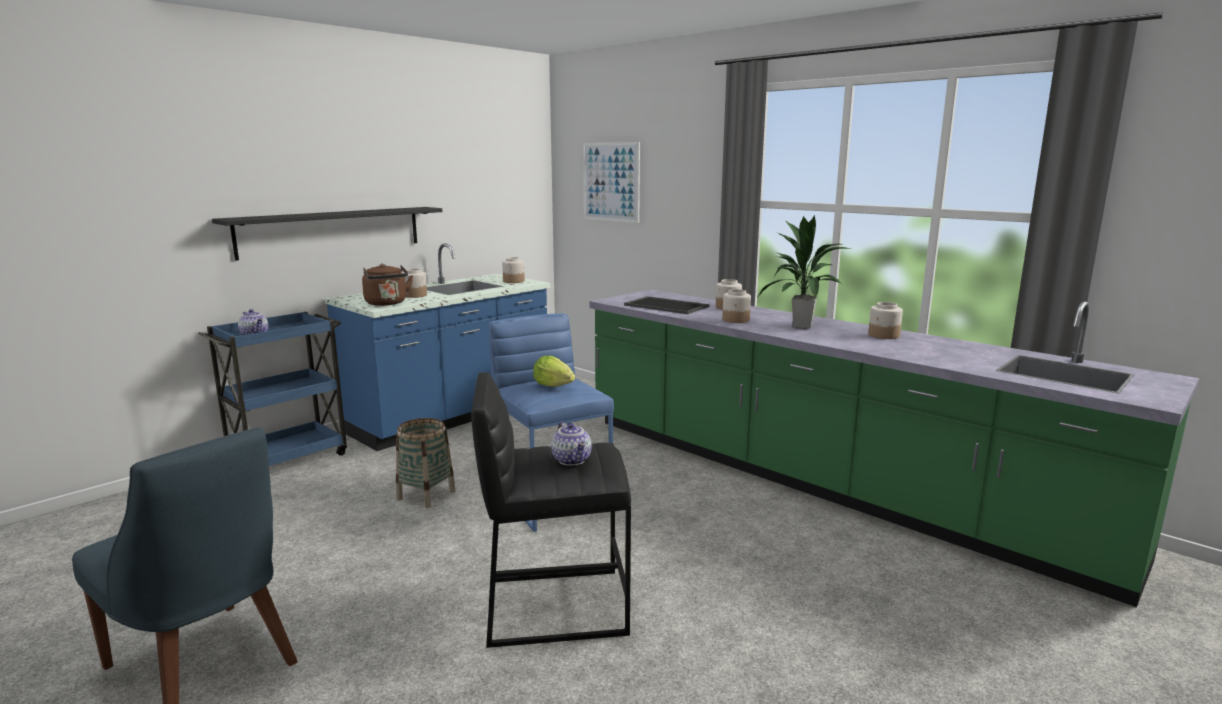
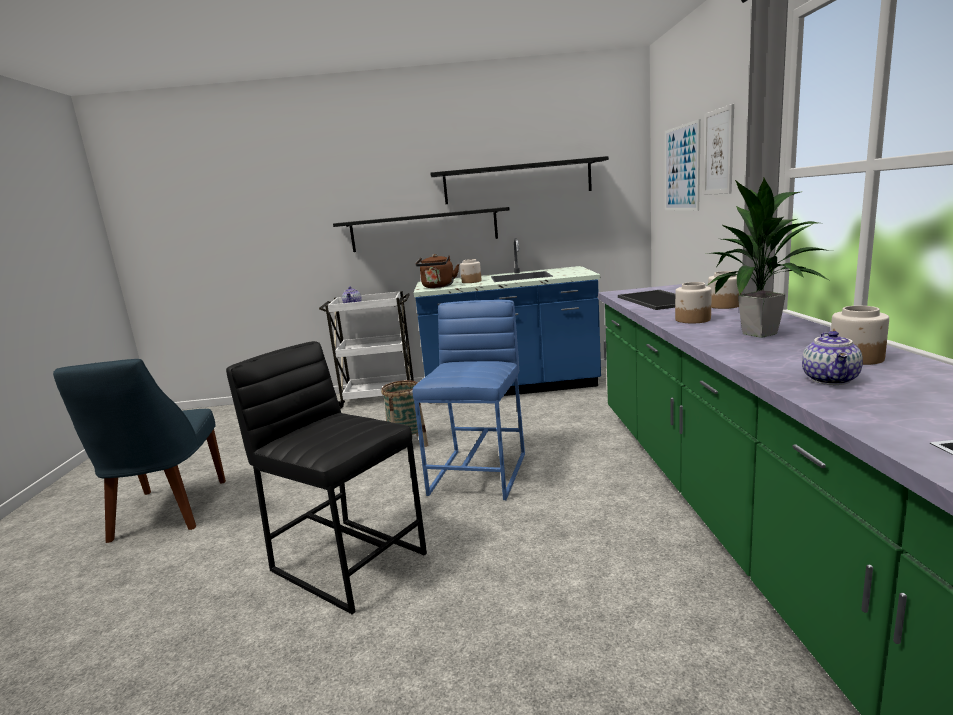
camera: 45 degrees right, 0 degrees up
(289, 458) = (379, 397): blue cart -> white cart
(436, 178) = (517, 182): none -> black shelf
(514, 281) = (573, 272): jar -> none
(553, 386) = (465, 367): lettuce -> none
(572, 460) = (331, 431): teapot -> teapot (831, 380)
(668, 175) = (719, 152): none -> picture

